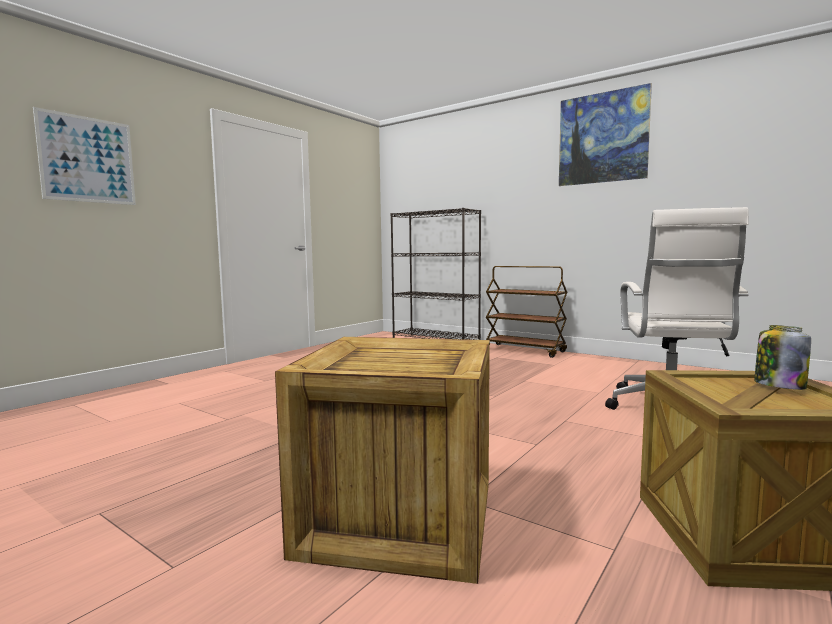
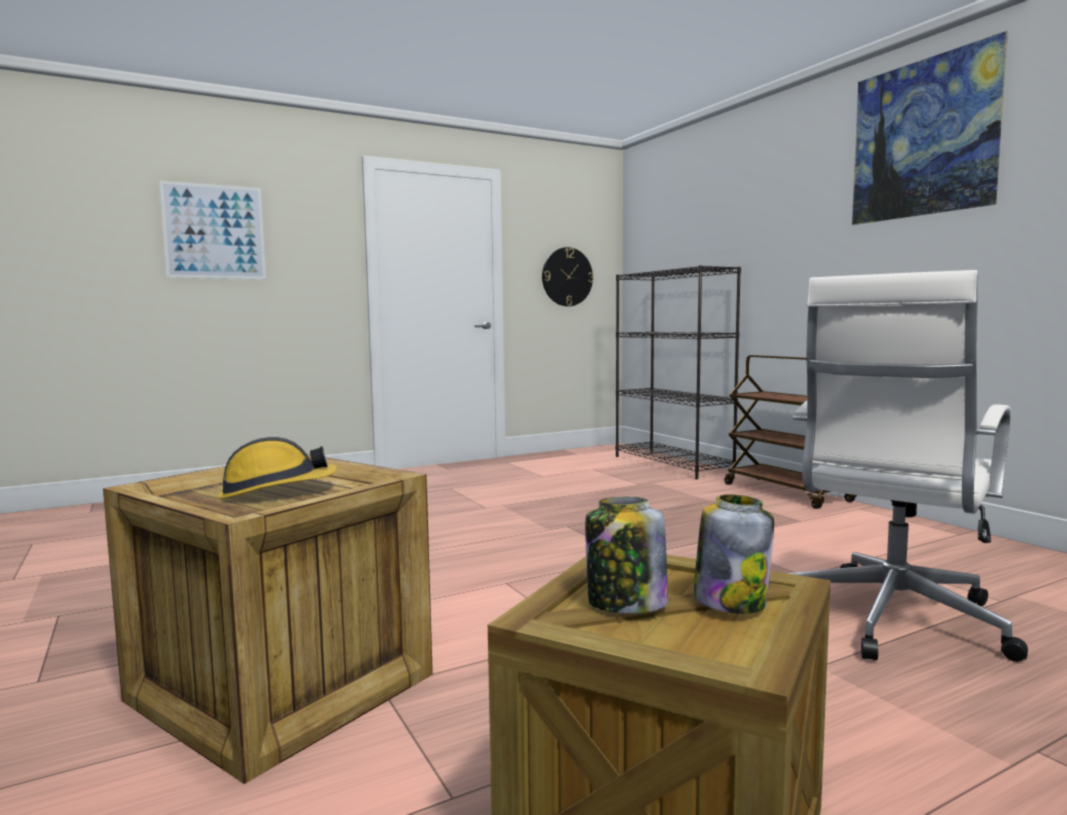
camera: 25 degrees right, 0 degrees up
(349, 214) = (567, 277): none -> wall clock
(405, 361) = (277, 491): none -> hard hat
(743, 394) = (625, 604): none -> jar

